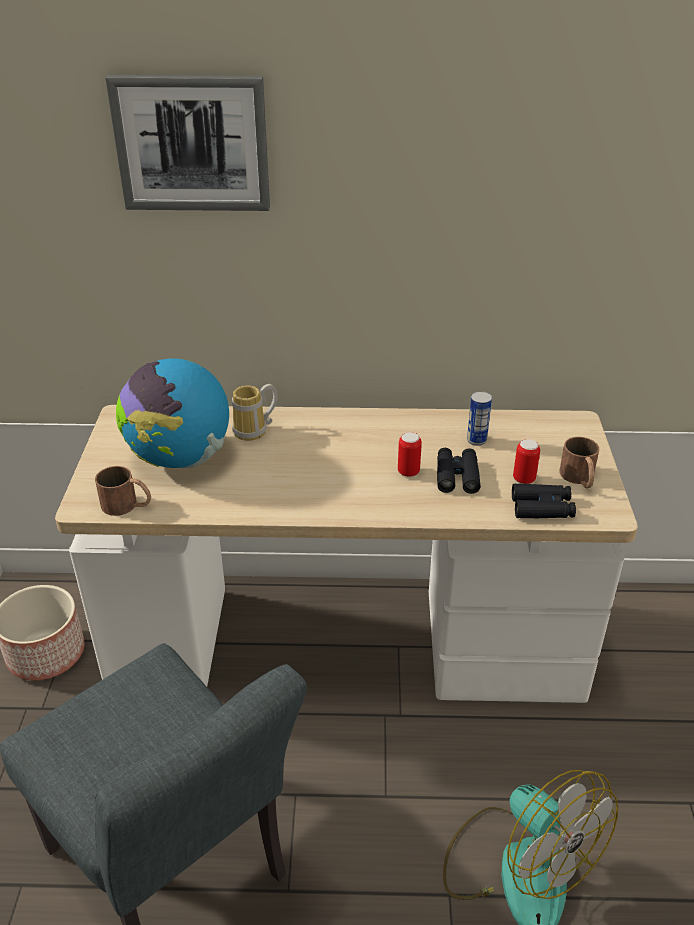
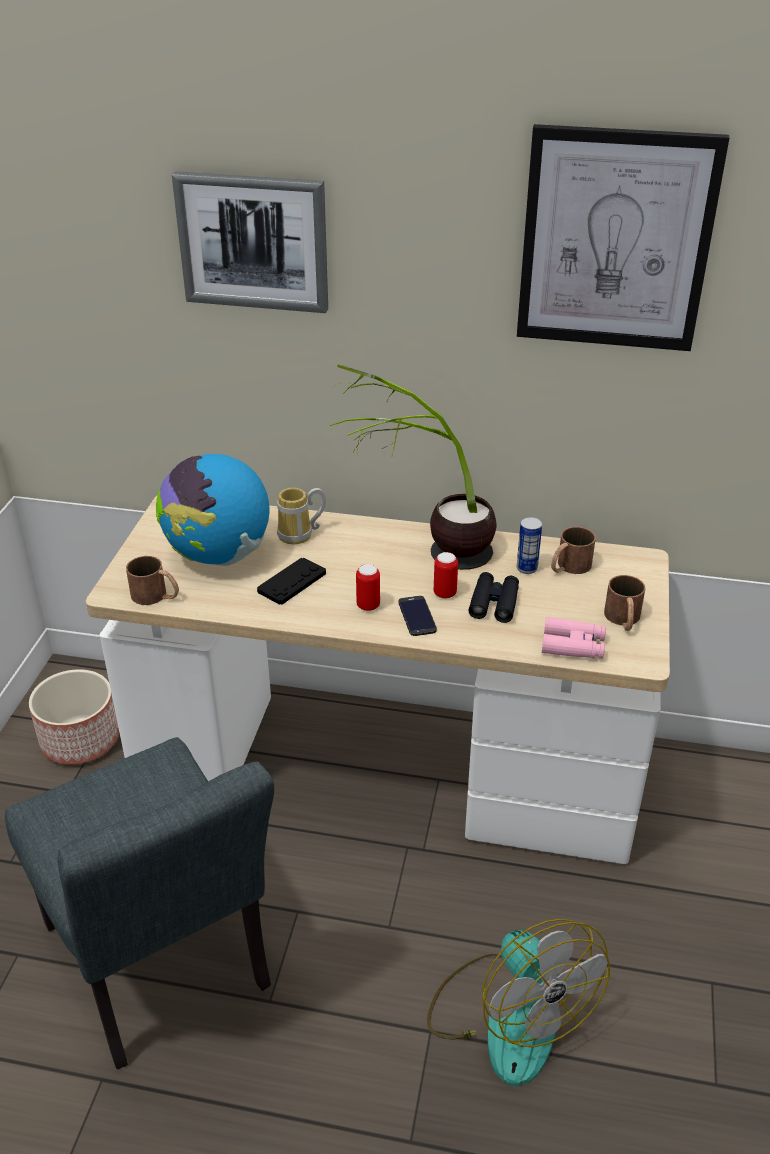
camera: 10 degrees right, 0 degrees up
(259, 477) = (292, 582): none -> black game controller
(377, 437) = (423, 554): none -> potted plant
(389, 496) = (417, 616): none -> phone
(514, 435) = (568, 567): none -> brown mug
(524, 479) = (563, 614): can -> can (368, 606)
(542, 508) = (573, 645): black binoculars -> pink binoculars
(549, 119) = (615, 241): none -> picture

